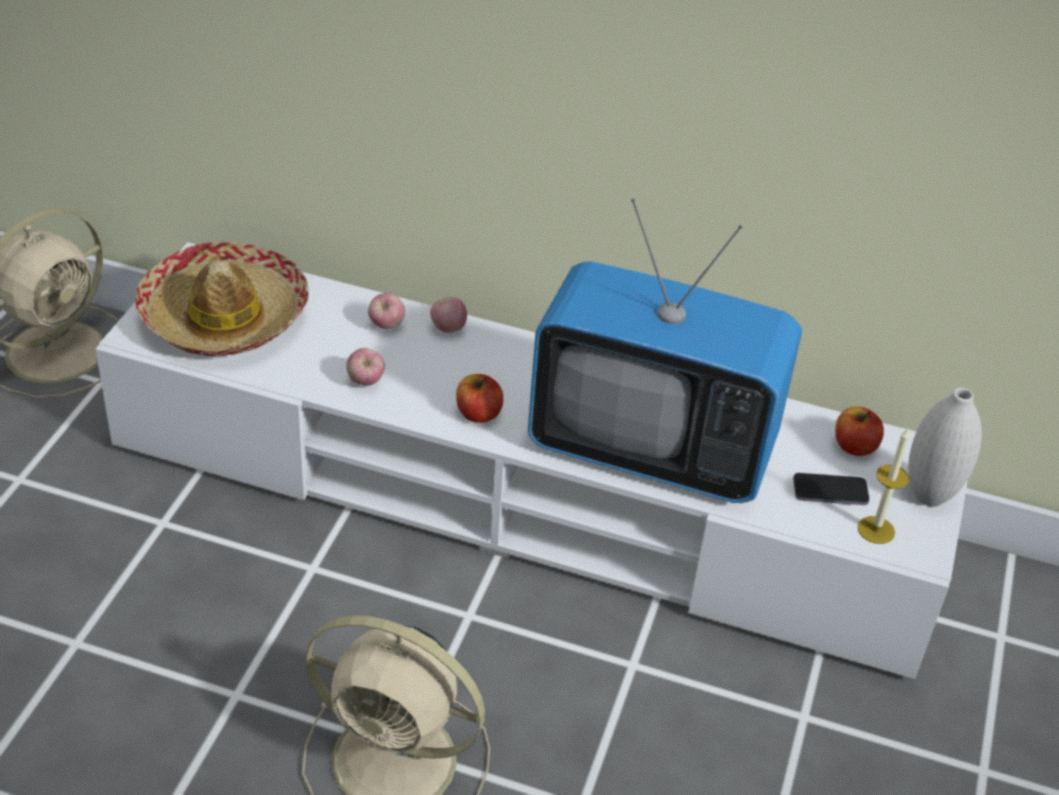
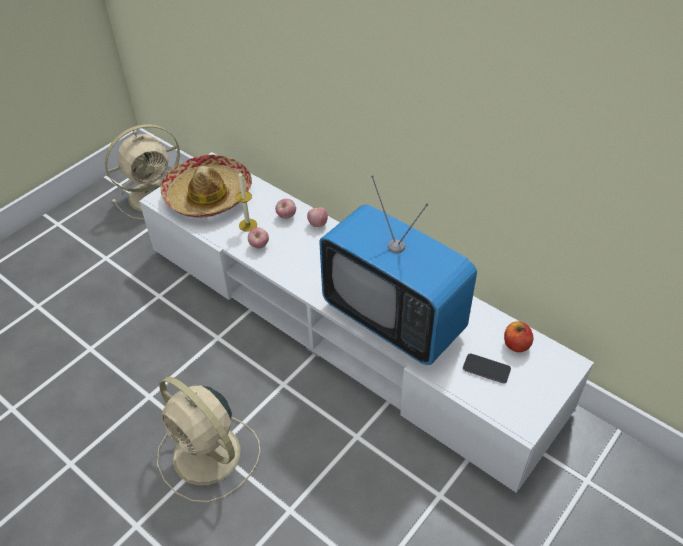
camera: 25 degrees right, 5 degrees up
(478, 414) = (308, 276): apple -> none
(876, 530) = (502, 401): candle -> candle (248, 225)
(929, 496) = (548, 387): white vase -> none

